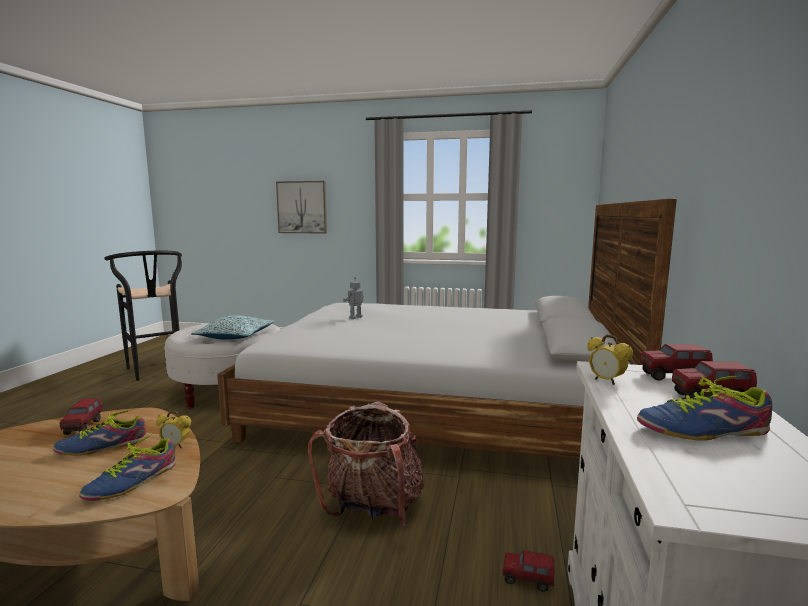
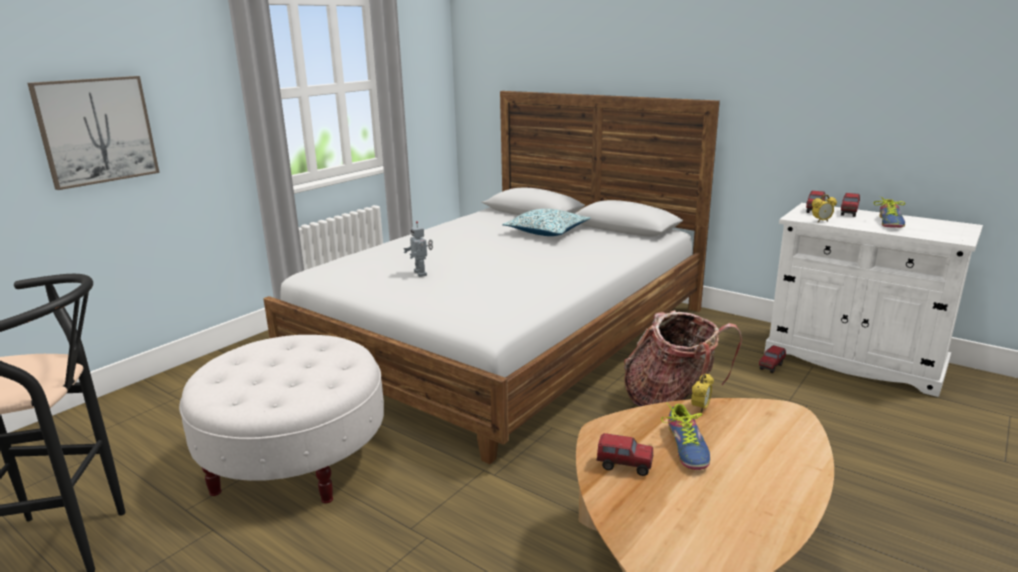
camera: 65 degrees left, 10 degrees up
(133, 482) = (768, 426): shoe -> none
(236, 336) = (330, 363): pillow -> pillow (547, 231)

